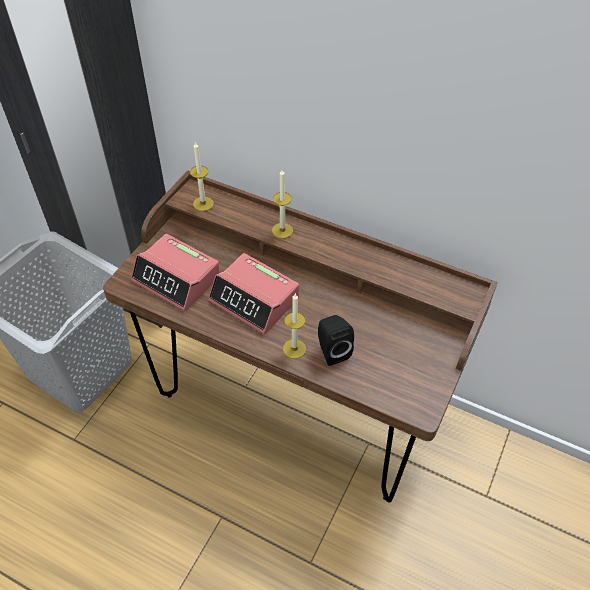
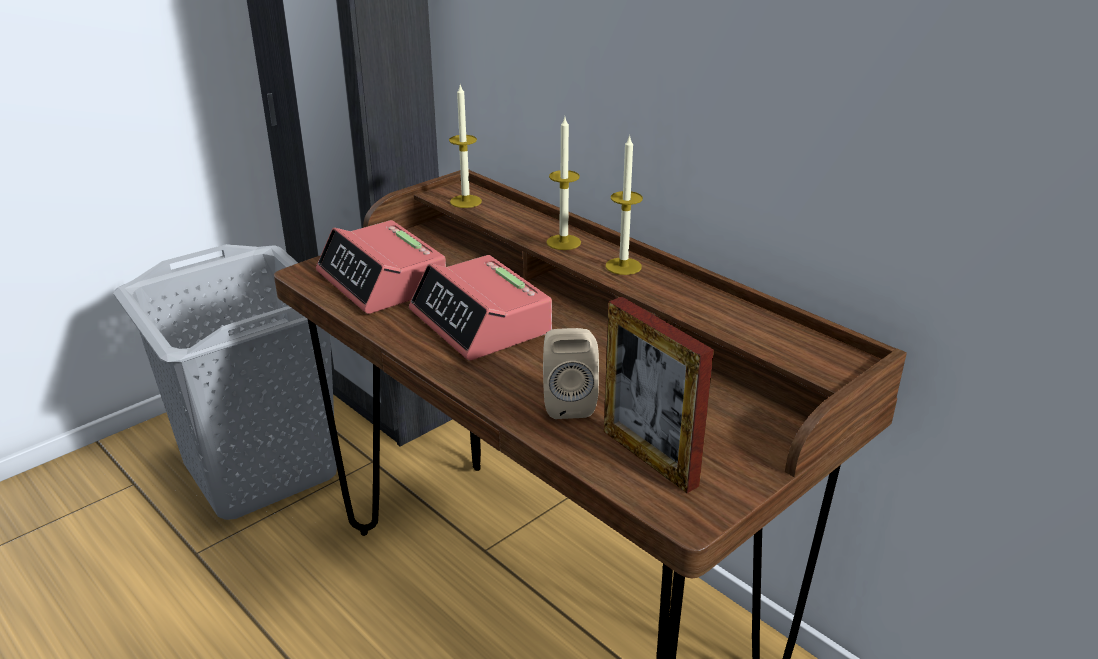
camera: 20 degrees right, 20 degrees down
(294, 349) = (506, 387): candle -> candle (623, 266)
(332, 351) = (567, 402): black speaker -> beige speaker
(389, 378) = (649, 458): none -> picture frame

